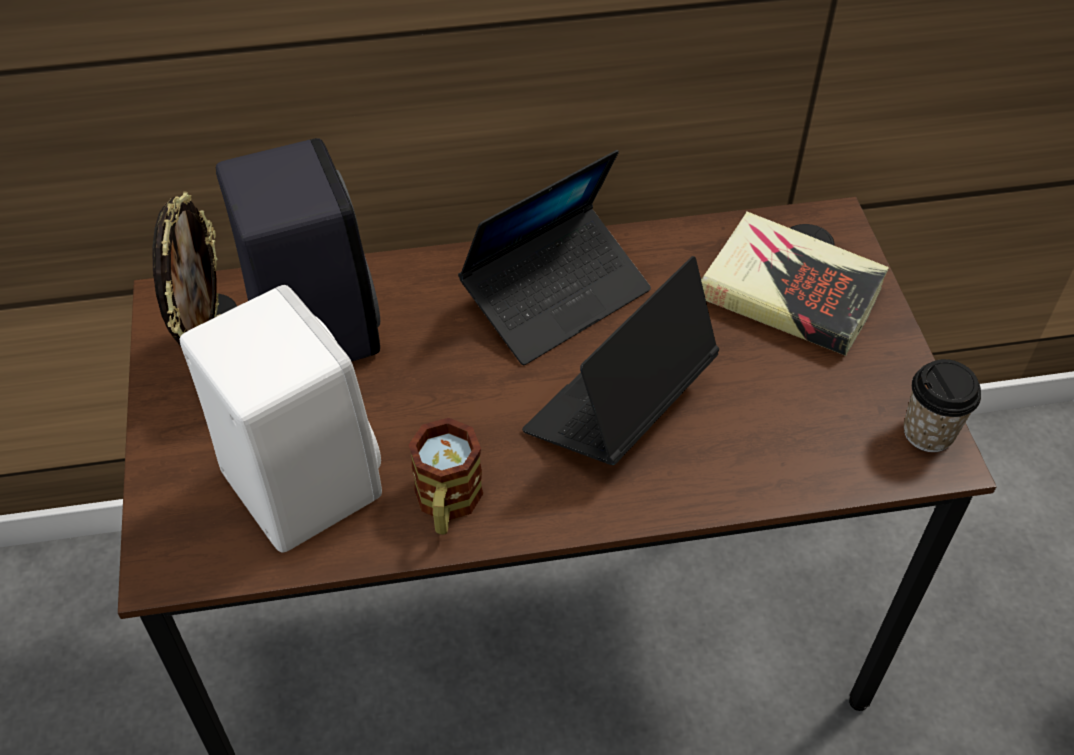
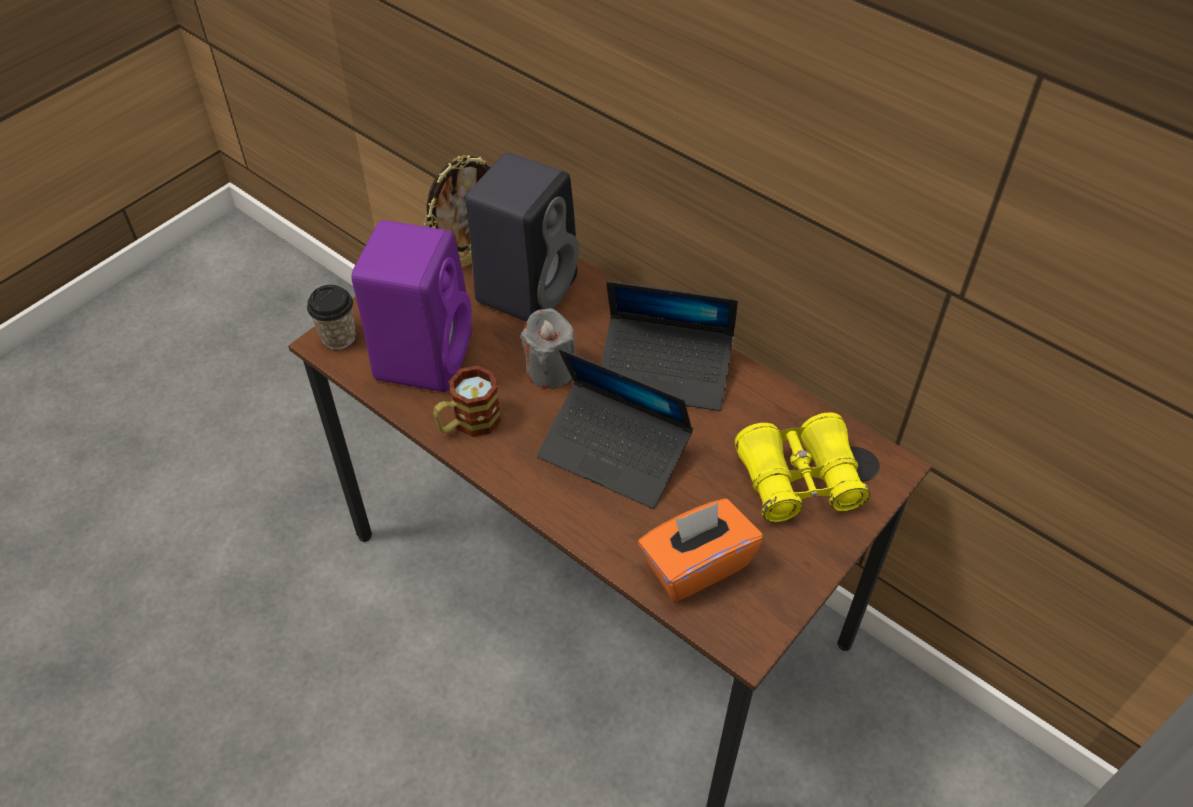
camera: 50 degrees right, 0 degrees up
(297, 481) = (423, 354): white speaker -> purple speaker
(451, 384) = (550, 370): none -> grey candle
(619, 405) = (614, 453): laptop -> laptop turned 150 degrees counterclockwise
(790, 292) = (798, 480): book -> yellow binoculars
(819, 435) = (696, 564): none -> orange tissue box
(928, 432) = (760, 622): cup -> cup (338, 337)

